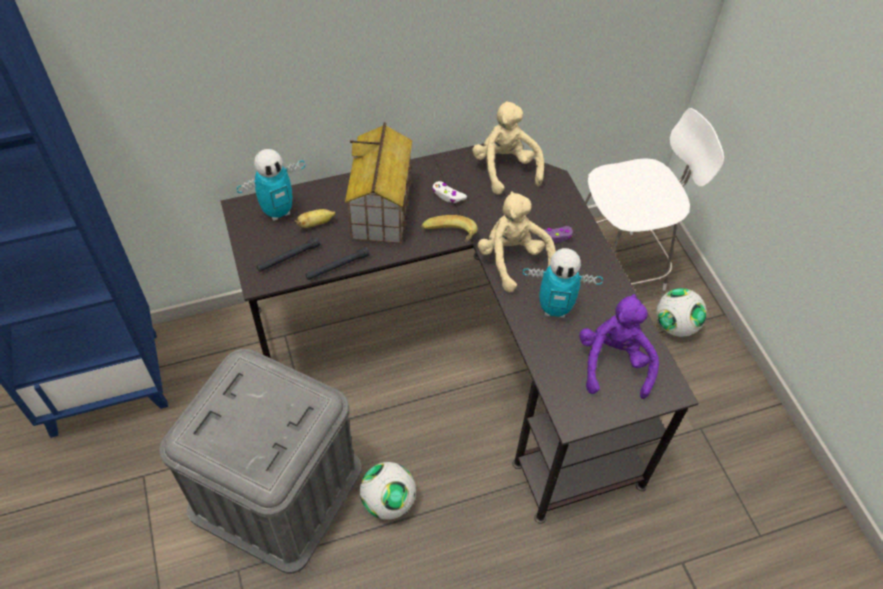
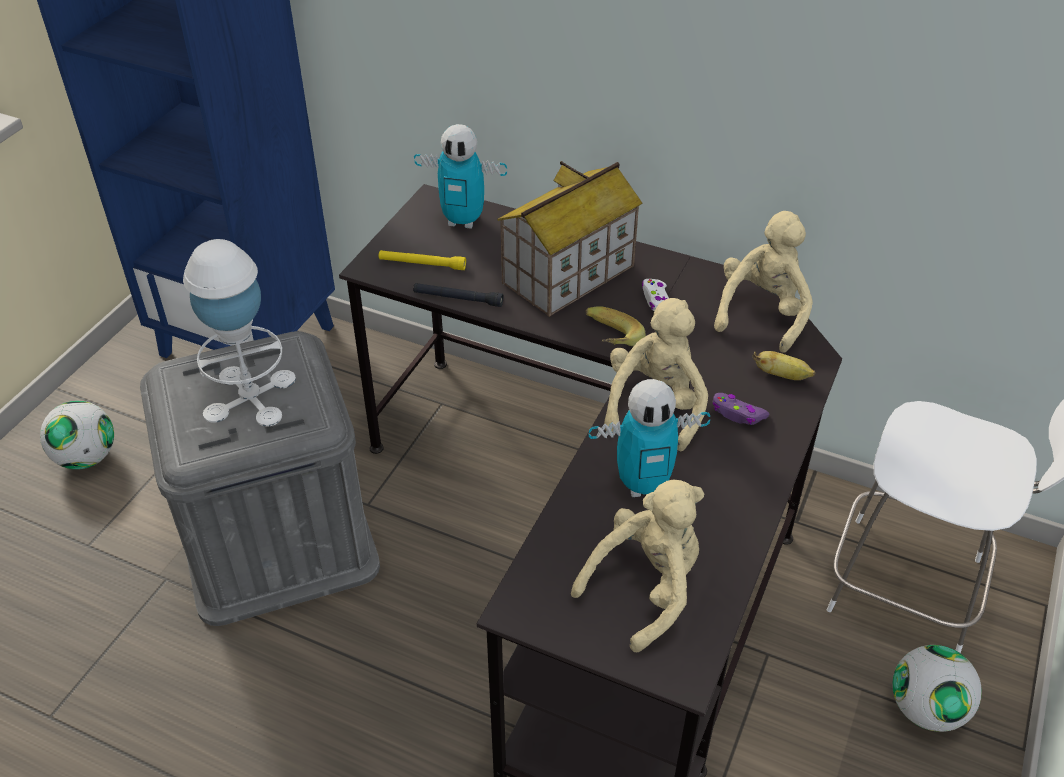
camera: 45 degrees right, 10 degrees down
(259, 416) = (250, 396): none -> white table lamp
(288, 258) = (422, 264): black flashlight -> yellow flashlight
(315, 224) = (485, 250): banana -> banana (782, 375)
(388, 501) = (363, 630): football -> football (87, 458)
(555, 309) = (643, 484): toy robot -> toy robot turned 60 degrees counterclockwise
(613, 362) = (646, 588): purple plush toy -> beige plush toy

